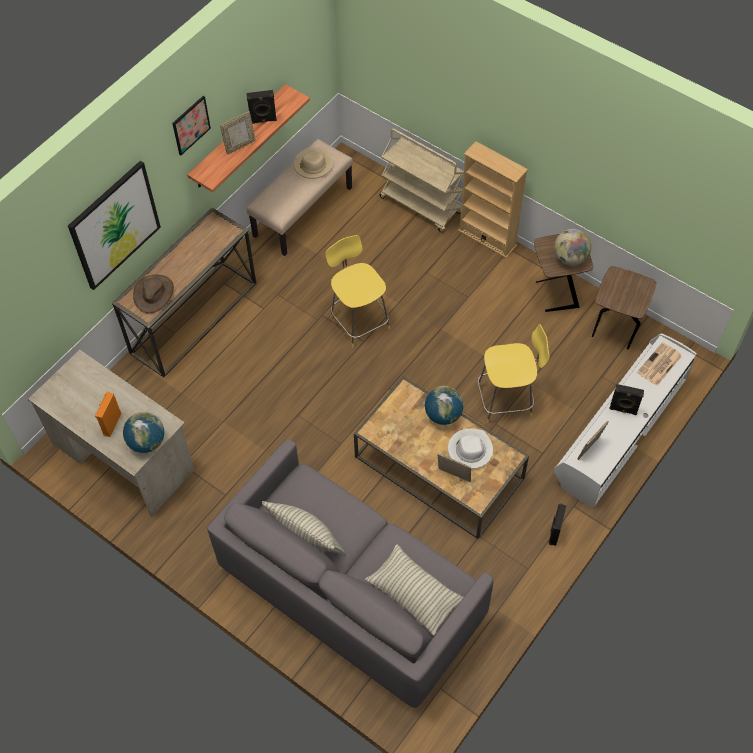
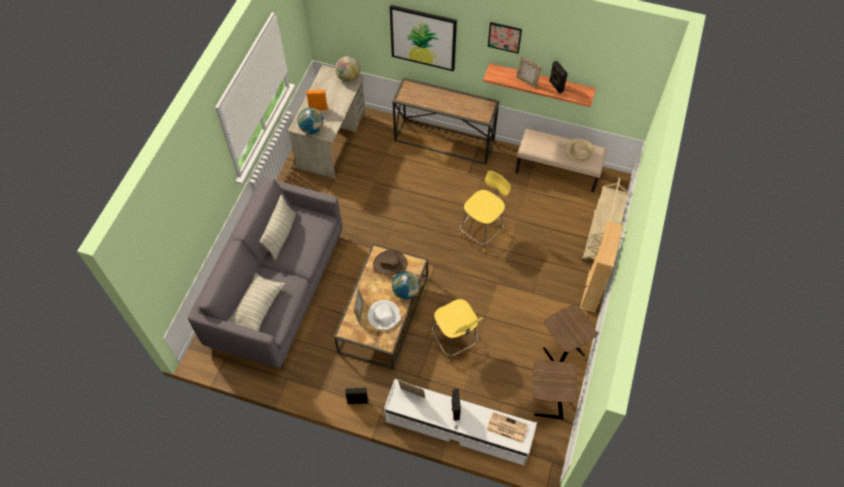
camera: 70 degrees right, 0 degrees up
(153, 294) = (418, 95): brown hat -> brown hat (390, 264)
(570, 258) = (568, 333): globe -> globe (348, 77)

